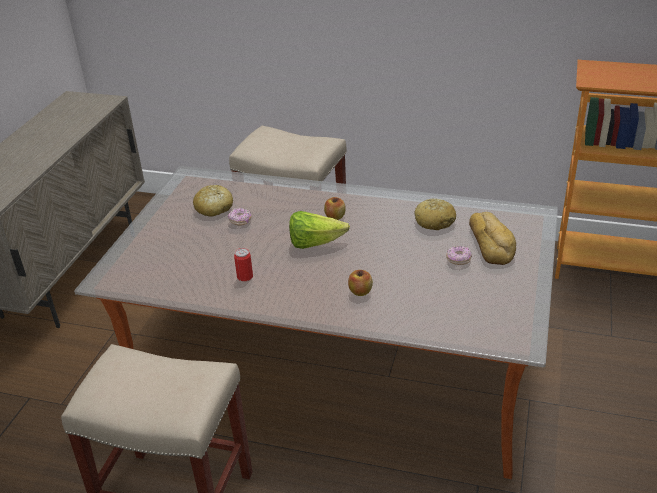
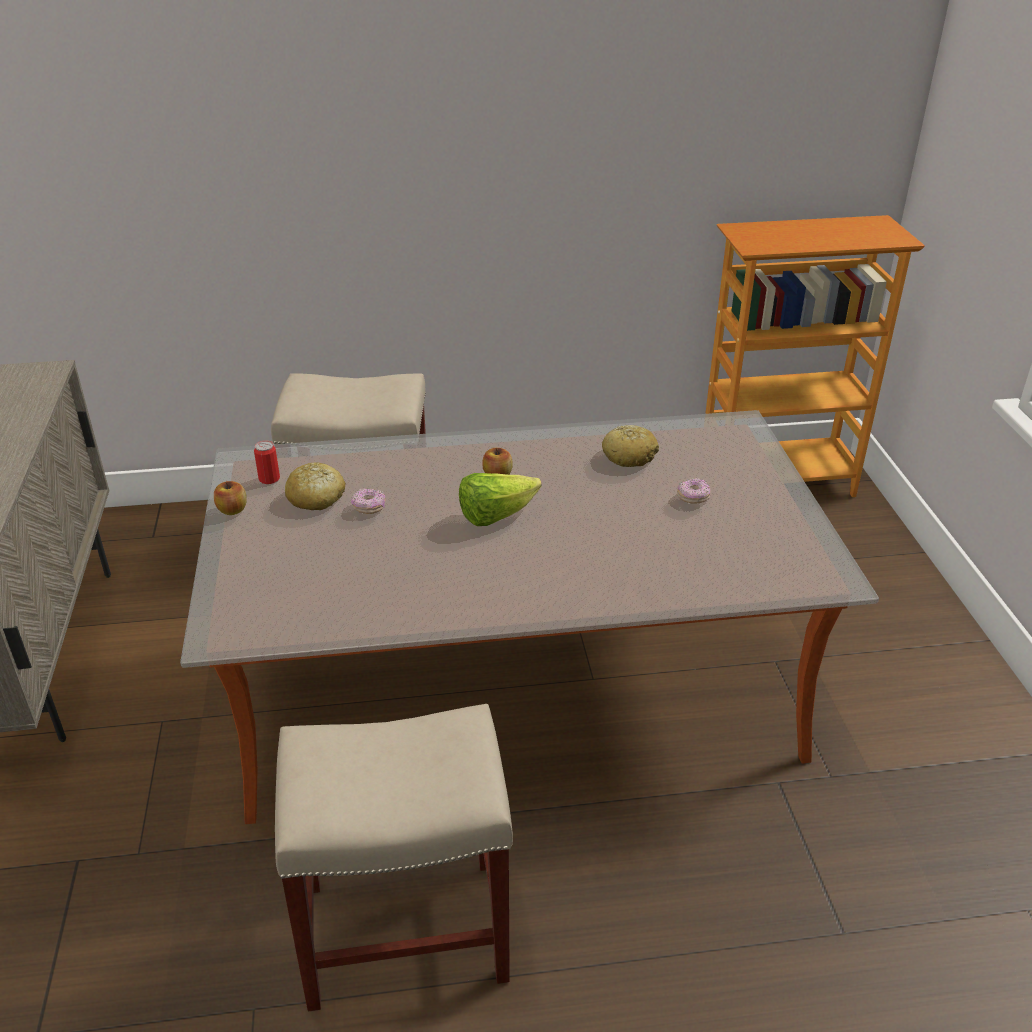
camera: 25 degrees left, 0 degrees up
(245, 277) = (432, 581): can -> can (269, 479)
(360, 291) = (602, 564): apple -> apple (232, 510)
(491, 243) = (716, 468): bread -> none

